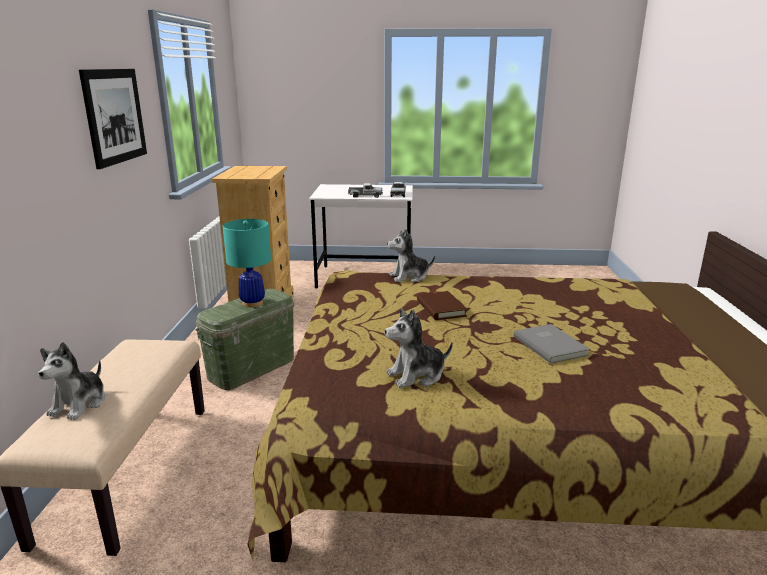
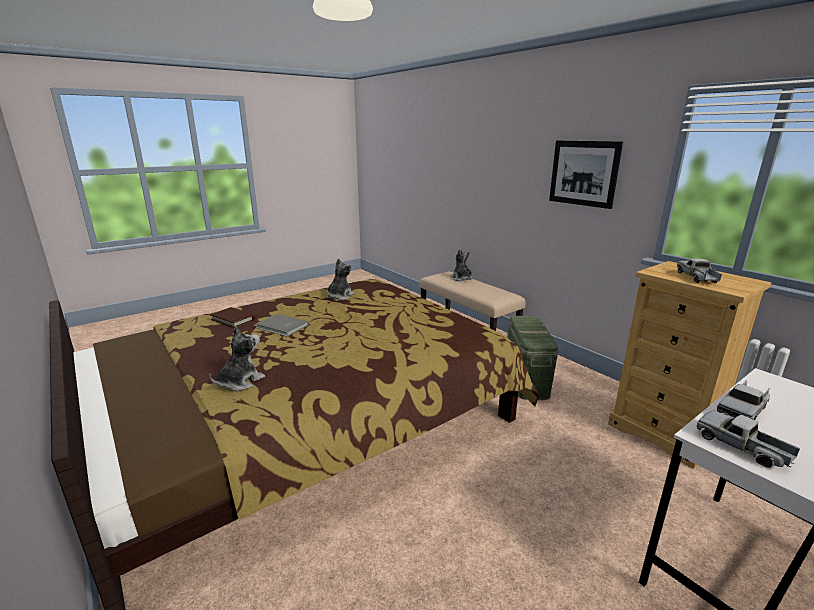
camera: 140 degrees right, 0 degrees up
(252, 303) = (530, 331): turquoise table lamp -> none
(257, 171) = (697, 278): none -> toy truck
(409, 277) = (441, 349): plush toy -> plush toy (240, 382)
(441, 308) = (373, 328): brown book -> brown book (233, 319)

